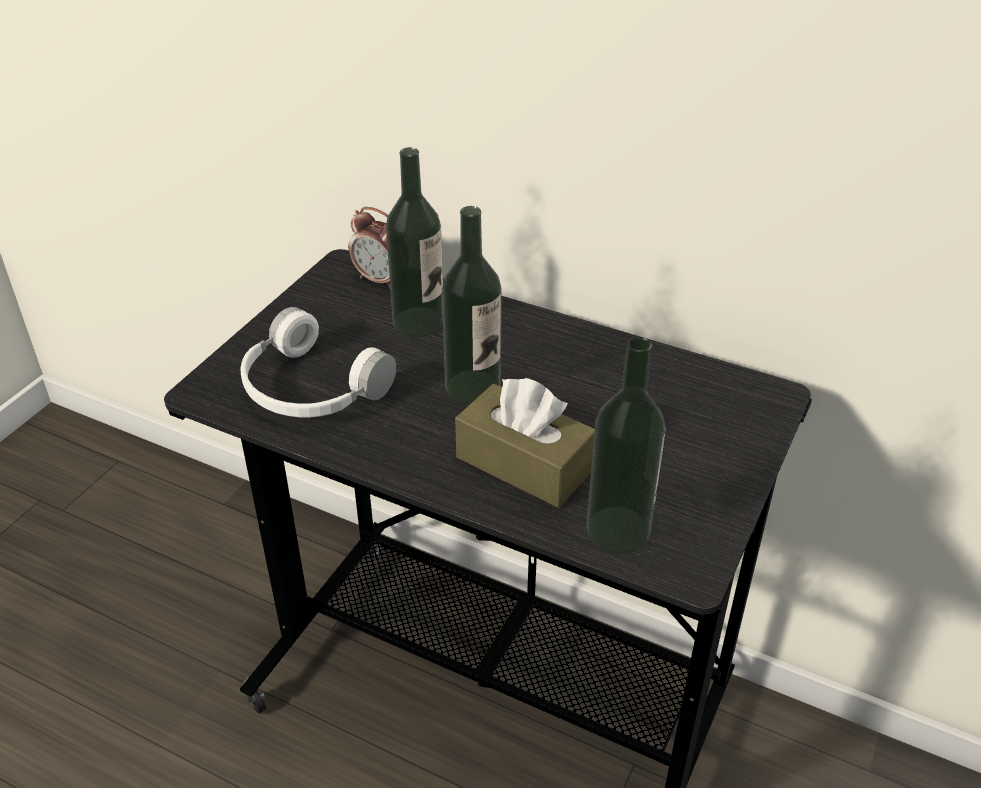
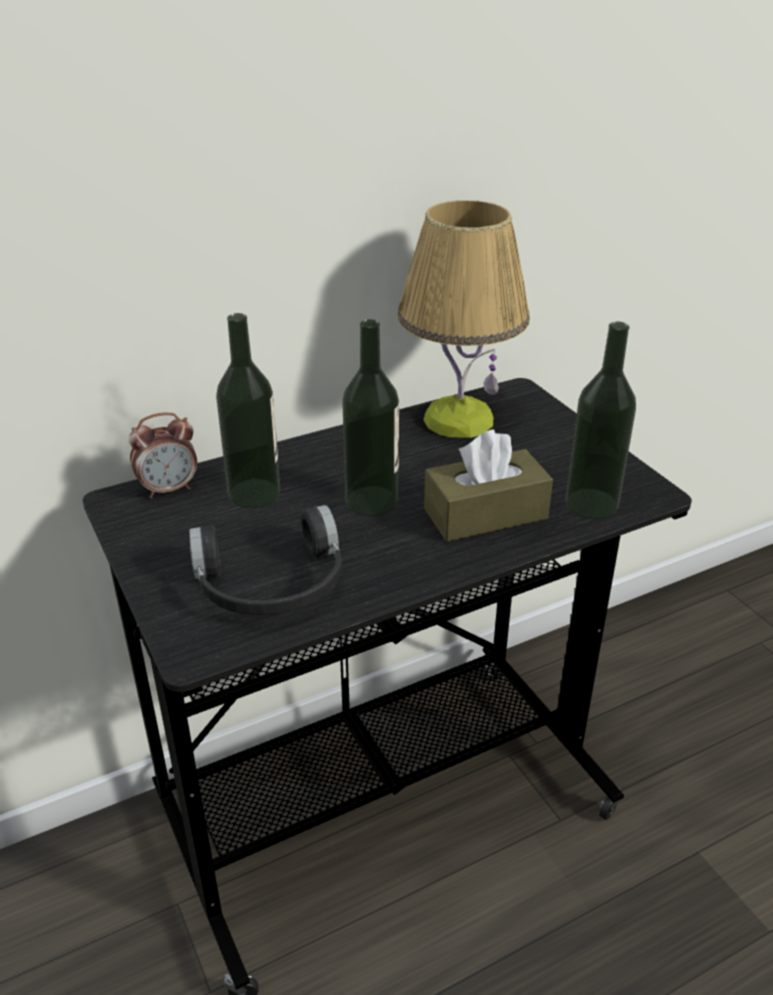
camera: 55 degrees left, 5 degrees down
(309, 389) = (272, 585): white headphones -> black headphones
(666, 379) = (458, 419): none -> table lamp

